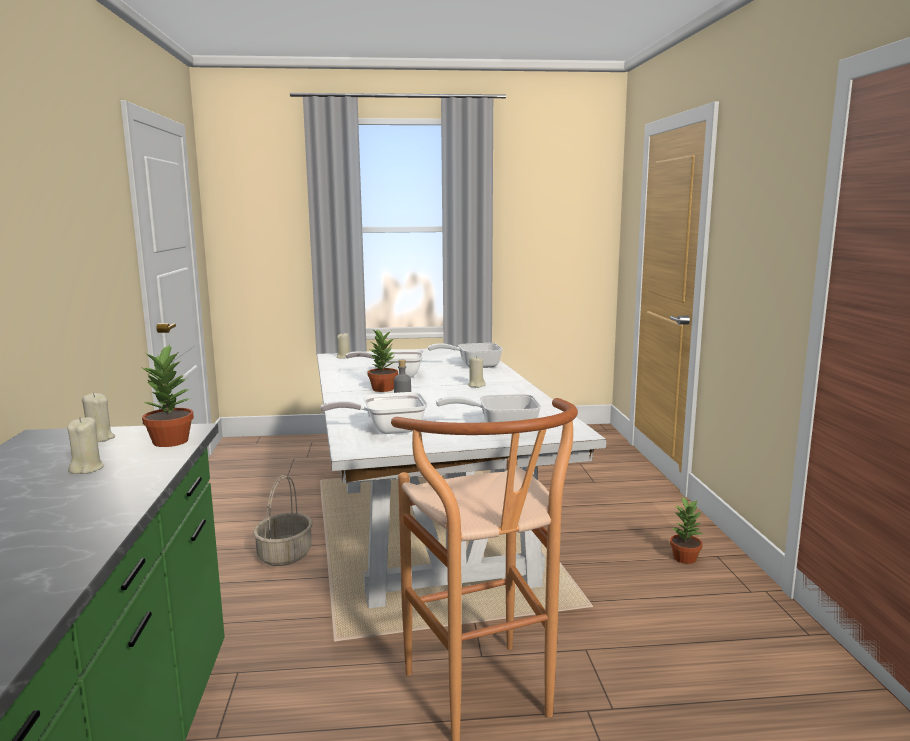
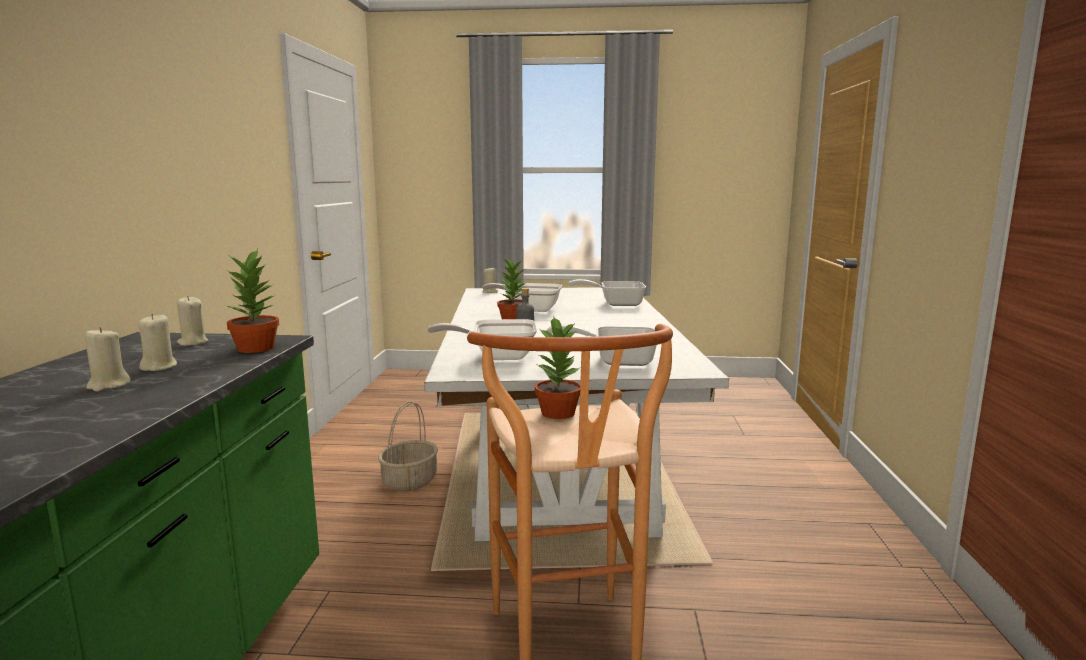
camera: 10 degrees right, 0 degrees up
(476, 385) = (610, 321): beige candle -> beige candle (108, 385)
(685, 558) = (830, 522): potted plant -> potted plant (558, 413)

